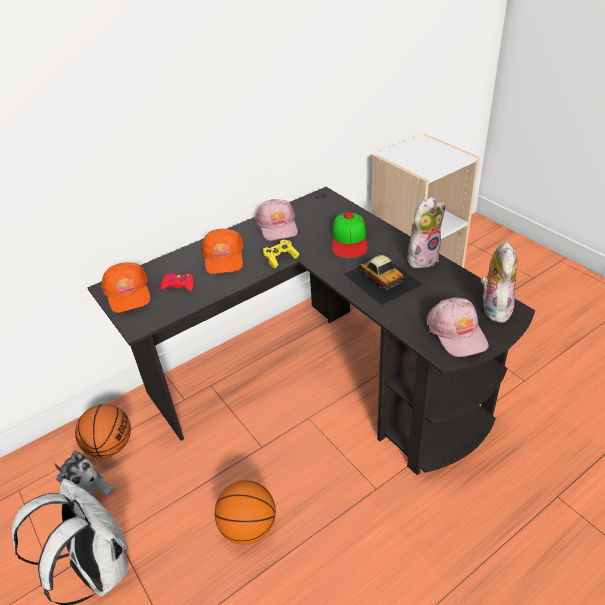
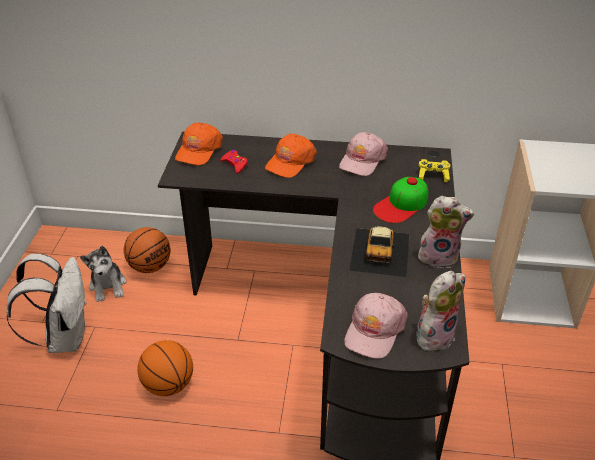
camera: 40 degrees right, 0 degrees up
(280, 258) = (328, 187): yellow game controller -> yellow game controller (433, 175)

